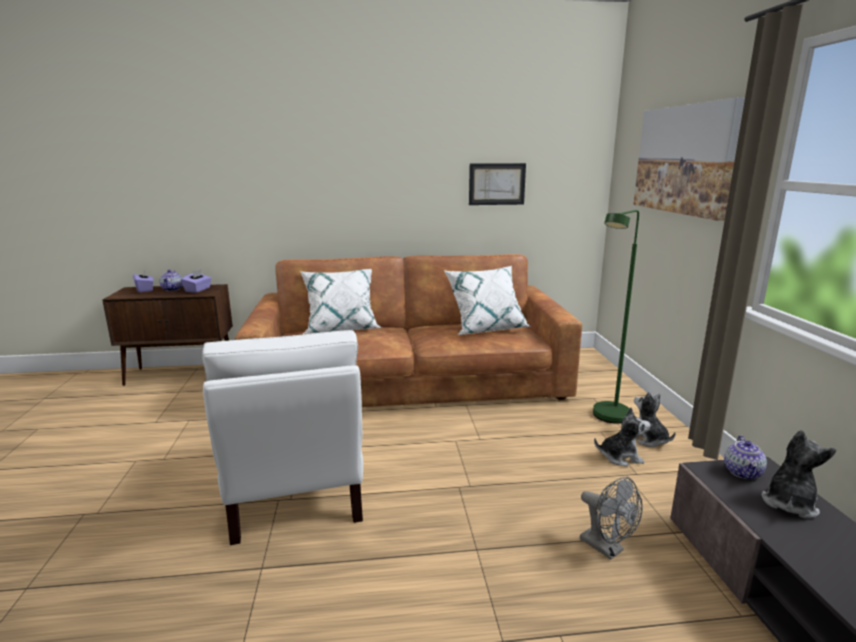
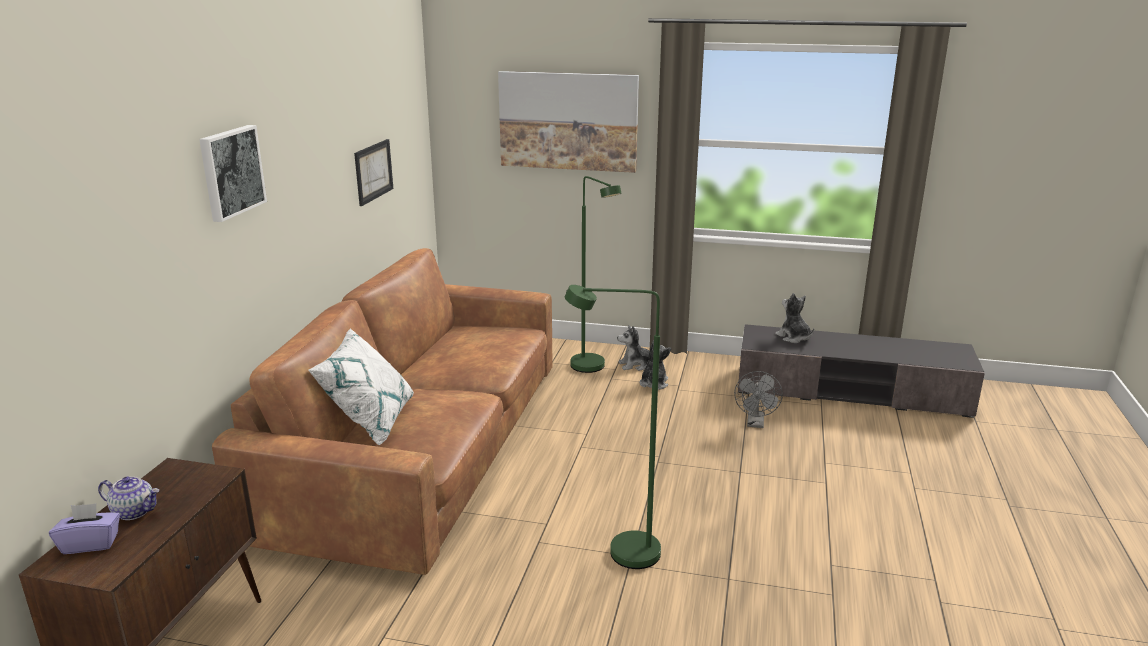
camera: 70 degrees left, 5 degrees up
(198, 290) = (177, 484): purple tissue box -> none
(294, 492) = (620, 552): white armchair -> green floor lamp
(315, 143) = (230, 172): none -> picture
(486, 328) = (477, 340): white pillow -> none
(607, 548) = (755, 423): grey fan -> grey fan turned 120 degrees clockwise
(743, 472) = (760, 337): teapot -> none

